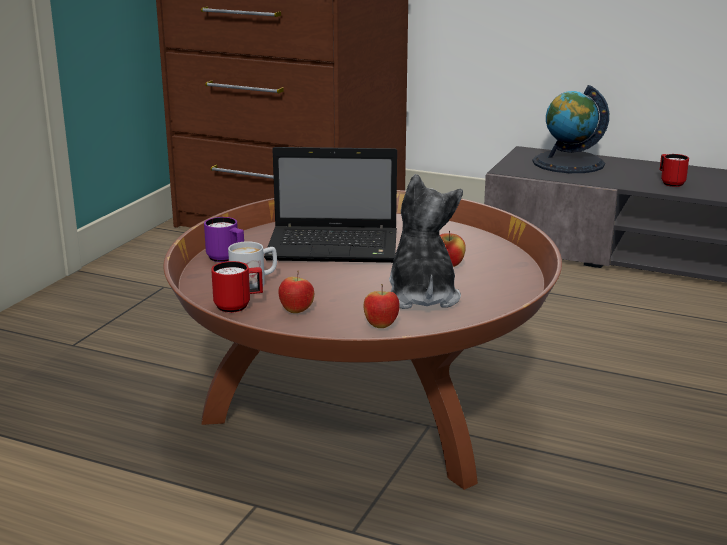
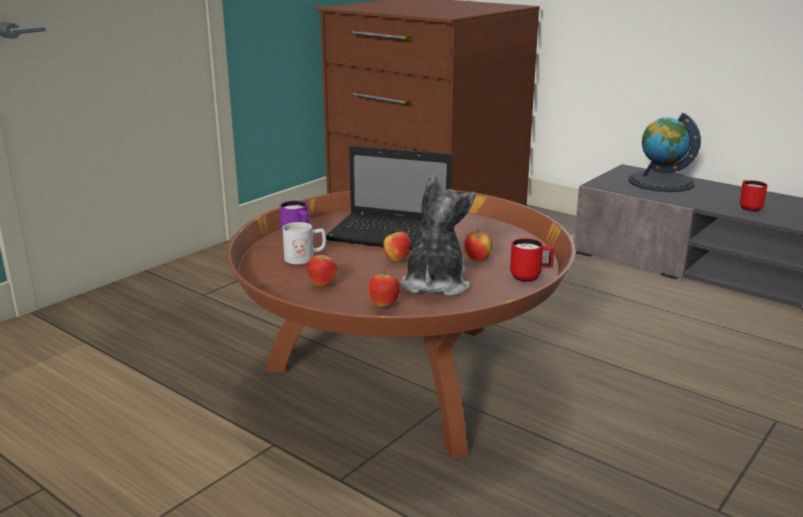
camera: 15 degrees right, 0 degrees up
(238, 306) = (279, 275): red mug -> red mug (530, 277)
(361, 274) = (397, 260): none -> apple

